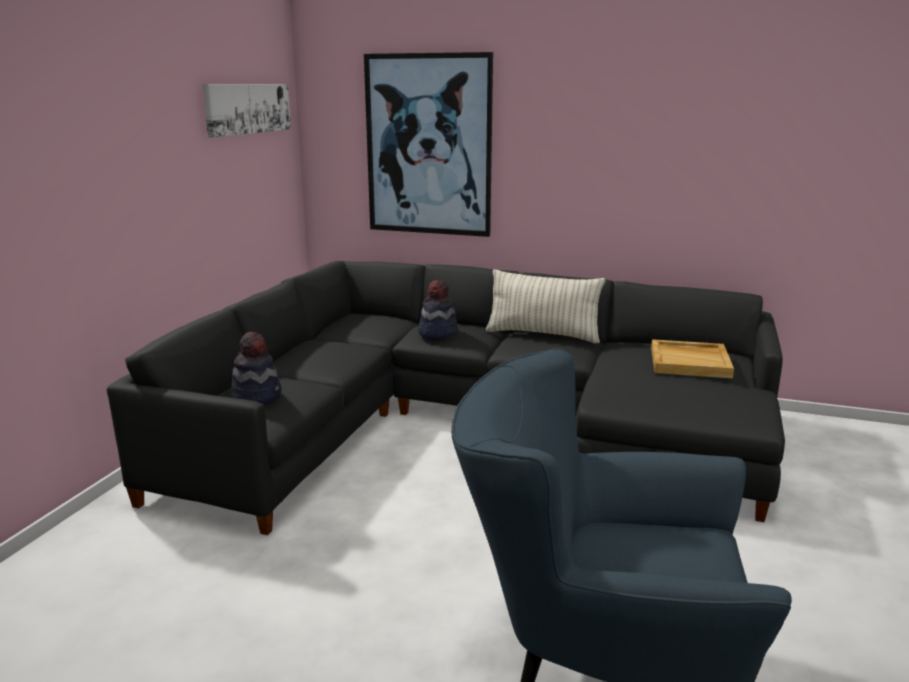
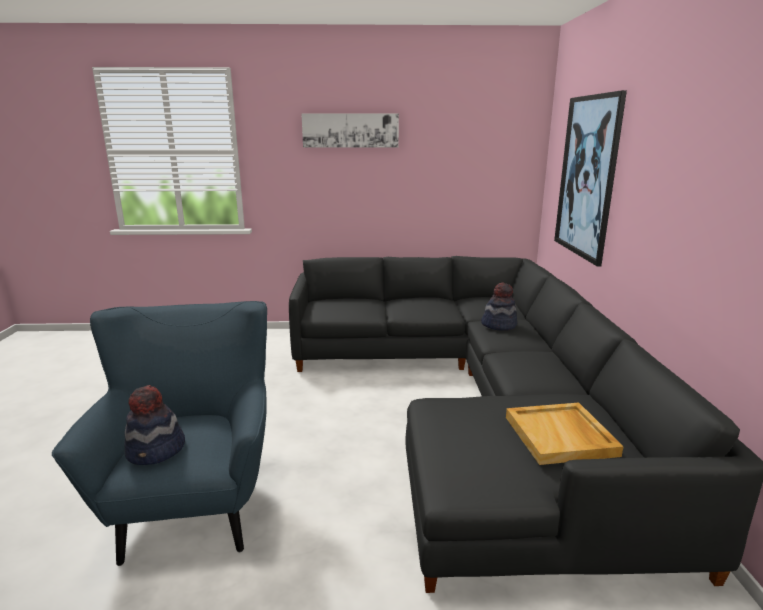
camera: 70 degrees right, 0 degrees up
(247, 108) = (480, 140): picture -> picture (350, 130)
(257, 397) = (342, 305): hat -> hat (156, 451)
(543, 335) = (555, 361): pillow -> none

